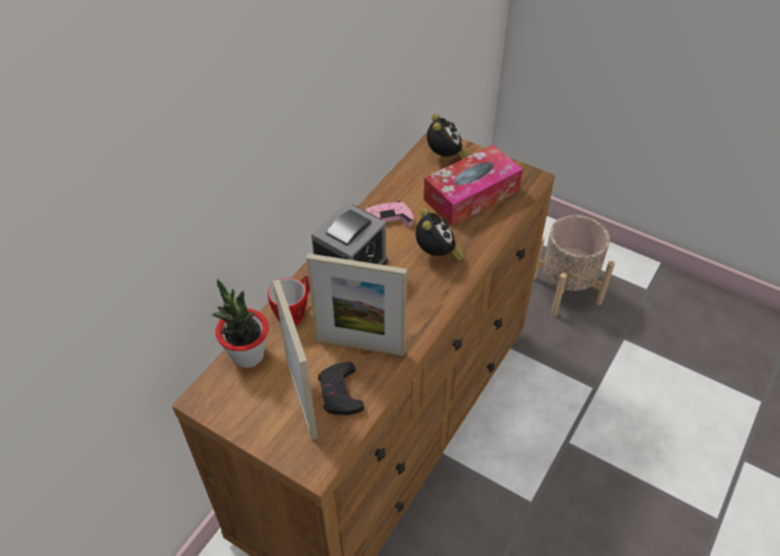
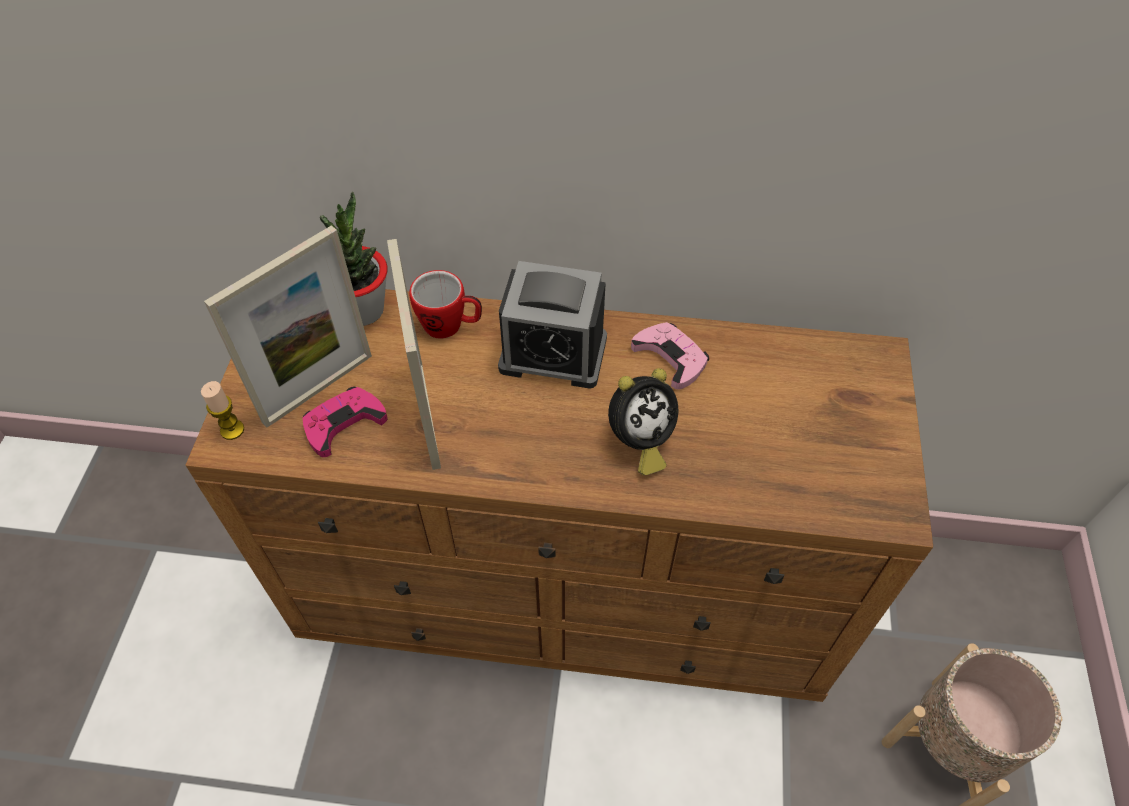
camera: 65 degrees right, 5 degrees up
(307, 459) = (232, 430): none -> candle
(340, 392) = (343, 423): black game controller -> pink game controller
(445, 158) = (851, 379): alarm clock -> none
(471, 195) = (792, 441): tissue box -> none

